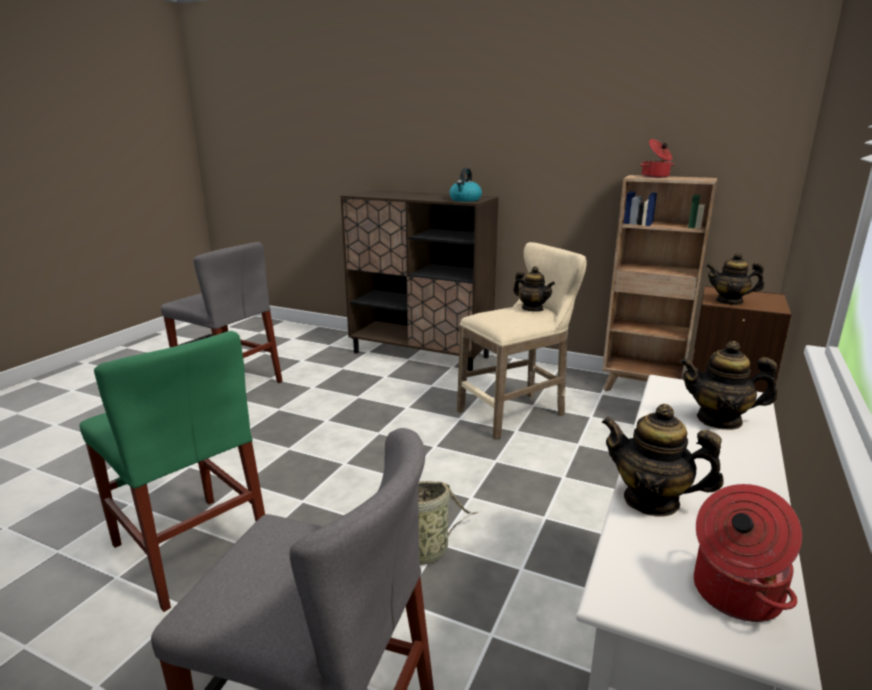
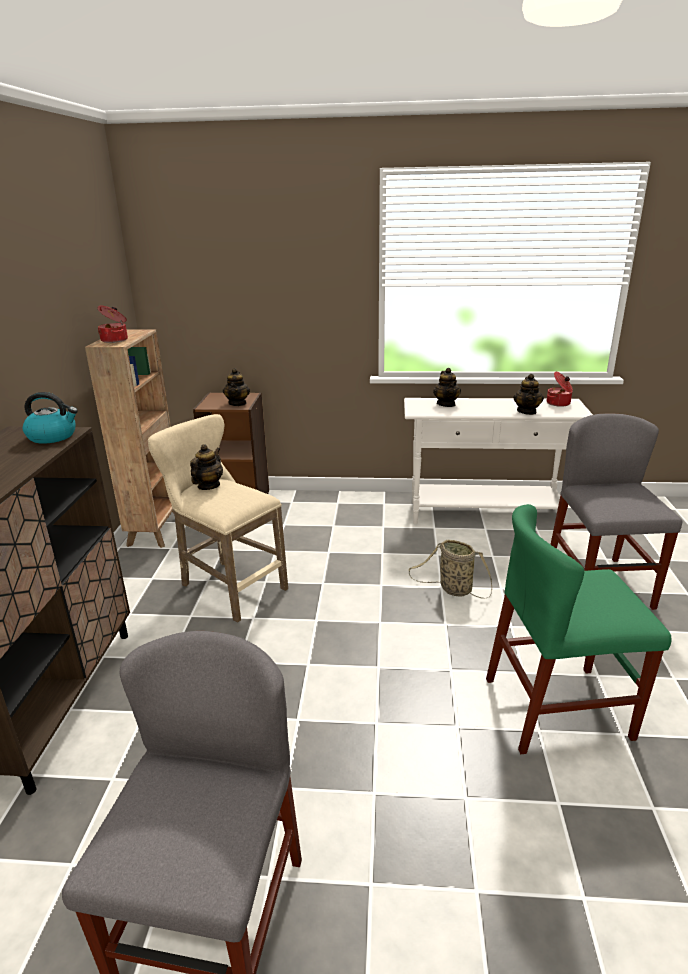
camera: 110 degrees left, 5 degrees up
(190, 548) = (557, 708): green chair -> green chair turned 120 degrees counterclockwise

